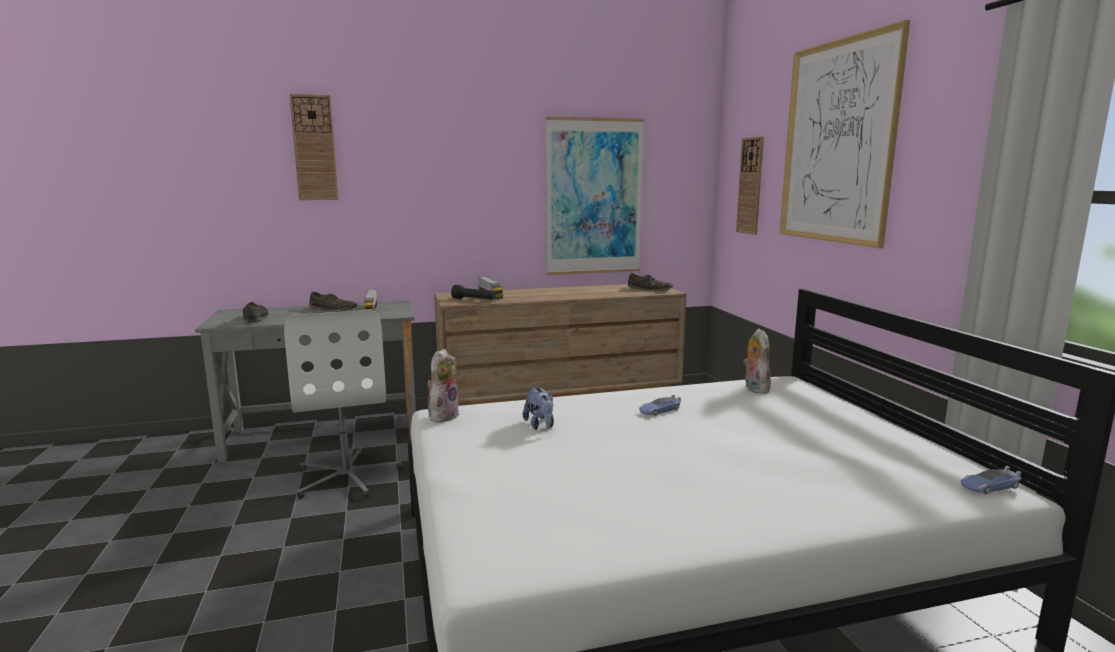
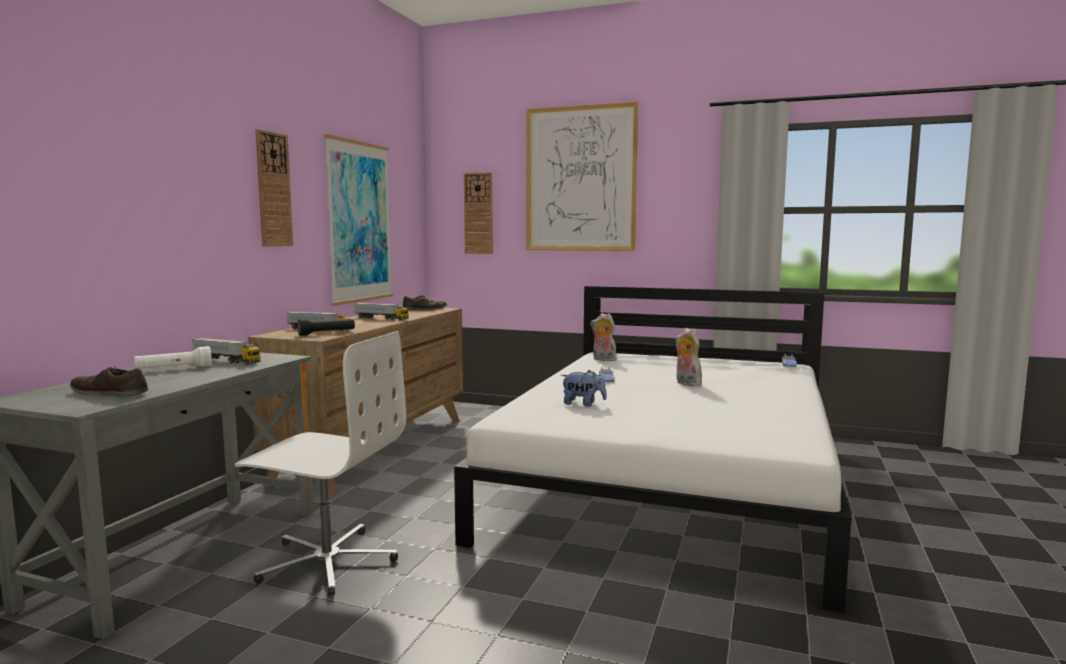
camera: 55 degrees left, 5 degrees down
(314, 148) = (105, 139): wall clock -> wall clock (273, 189)
(333, 309) = (174, 369): brown shoe -> white flashlight
(443, 415) = (510, 420): plush toy -> plush toy (686, 383)
(571, 293) = (381, 318): none -> toy truck

